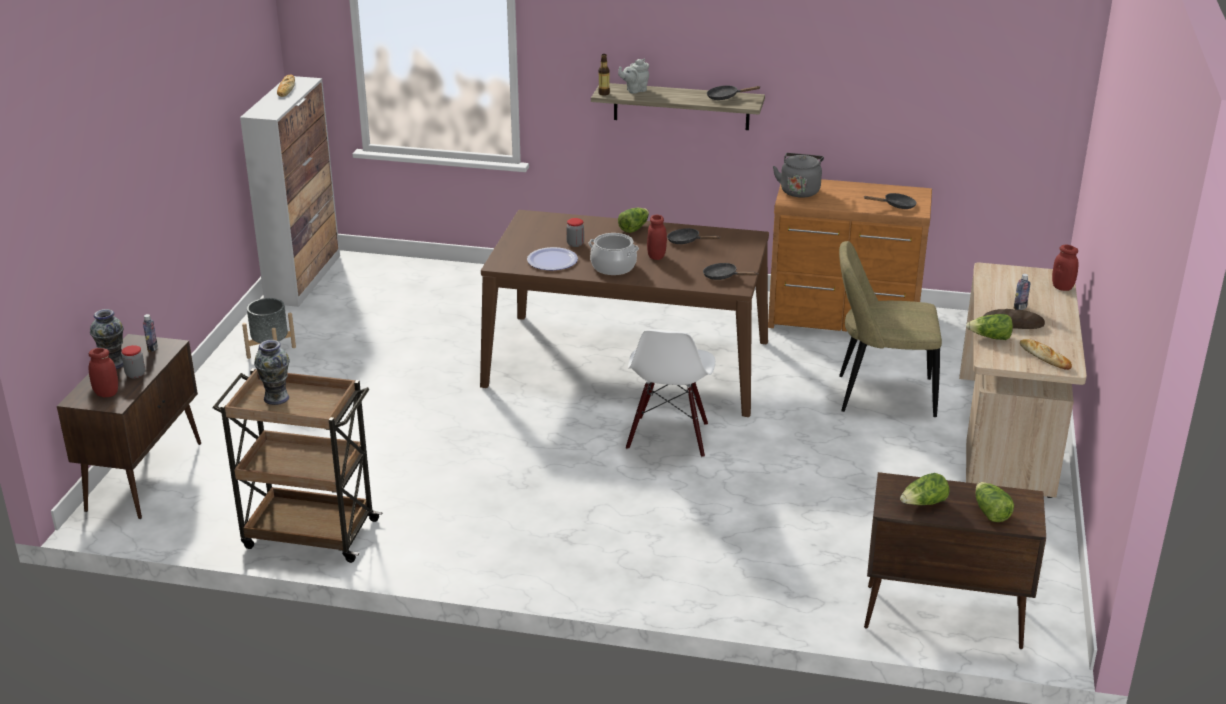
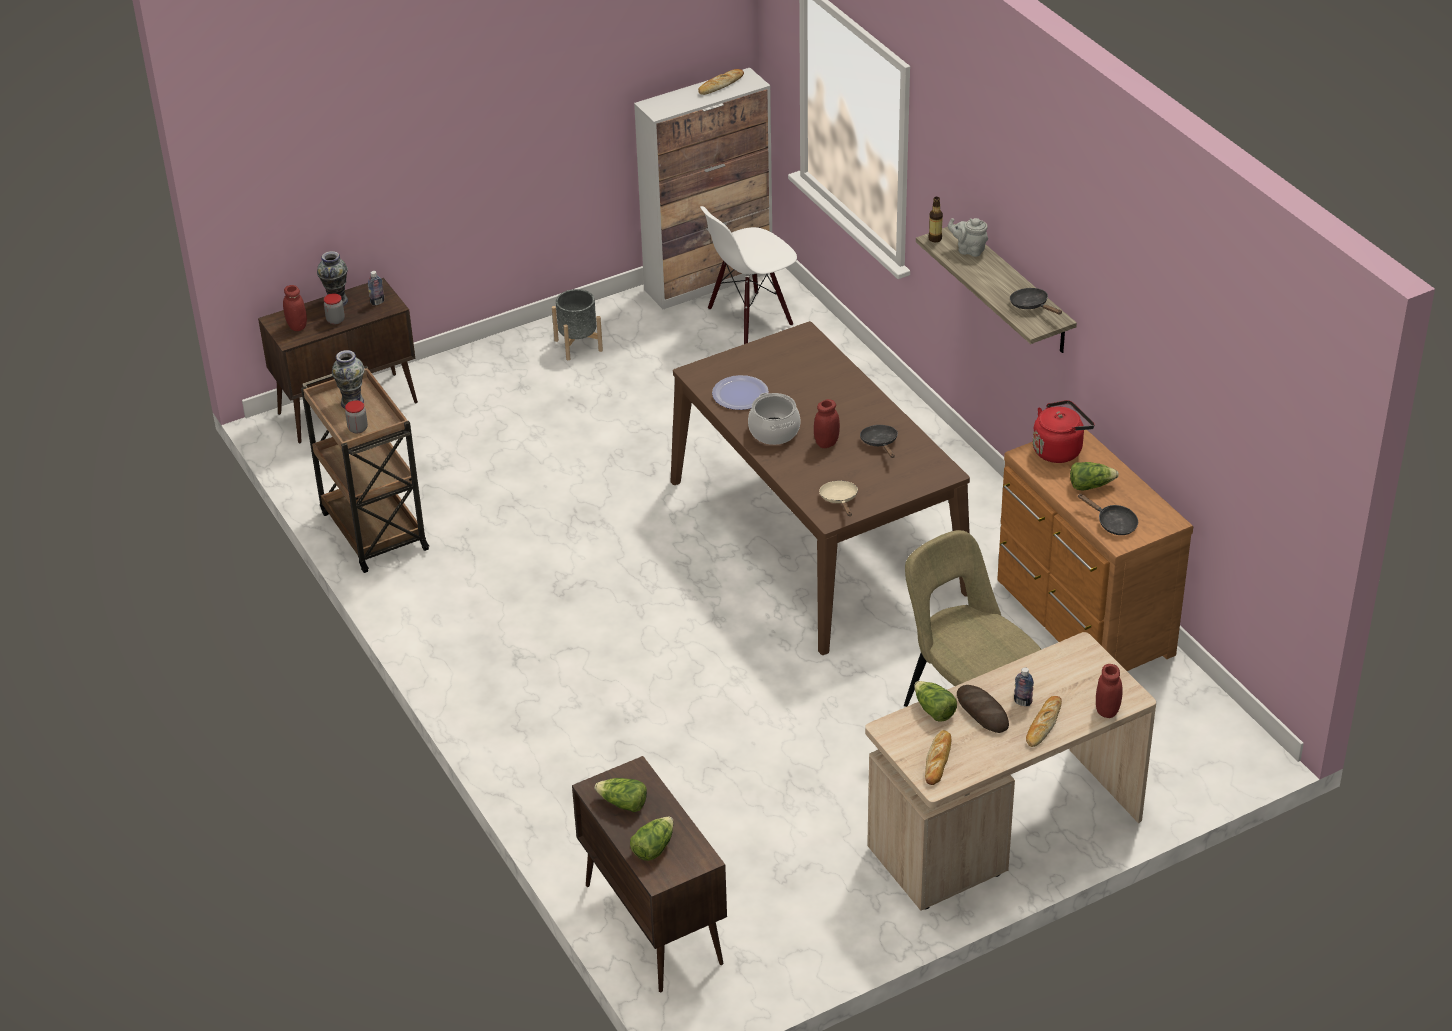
camera: 50 degrees right, 10 degrees up
(575, 244) = (787, 388): jar -> jar (358, 428)
(634, 228) = (864, 400): lettuce -> lettuce (1090, 485)
(668, 437) = (729, 627): white chair -> white chair (750, 318)
(723, 277) = (840, 499): black frying pan -> beige frying pan
(799, 190) = (1059, 450): grey kettle -> red kettle
(1050, 311) = (1043, 724): none -> bread

